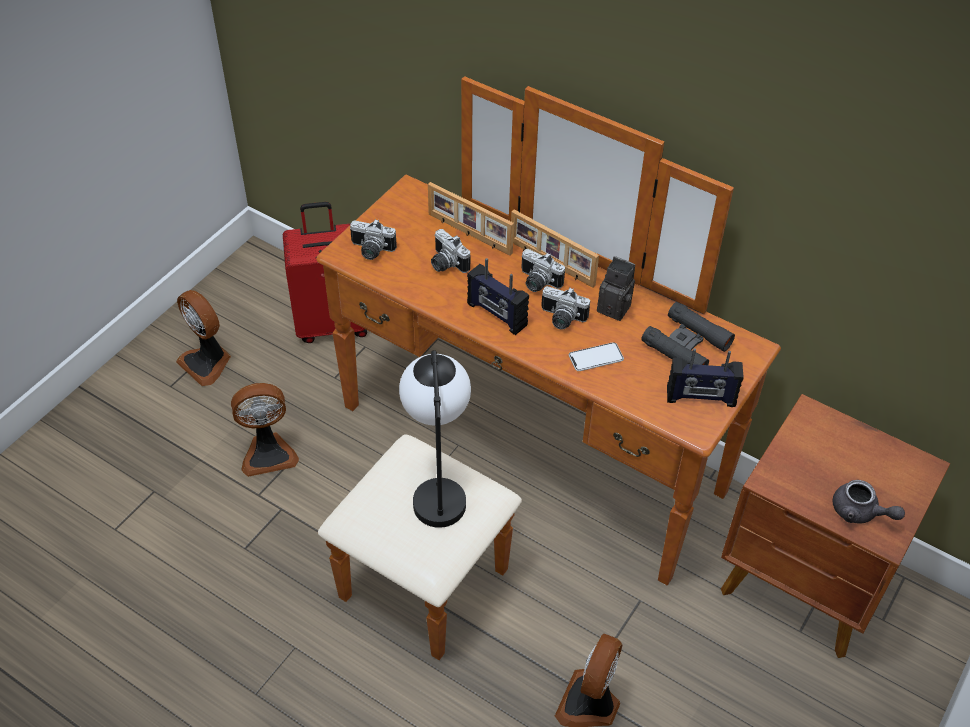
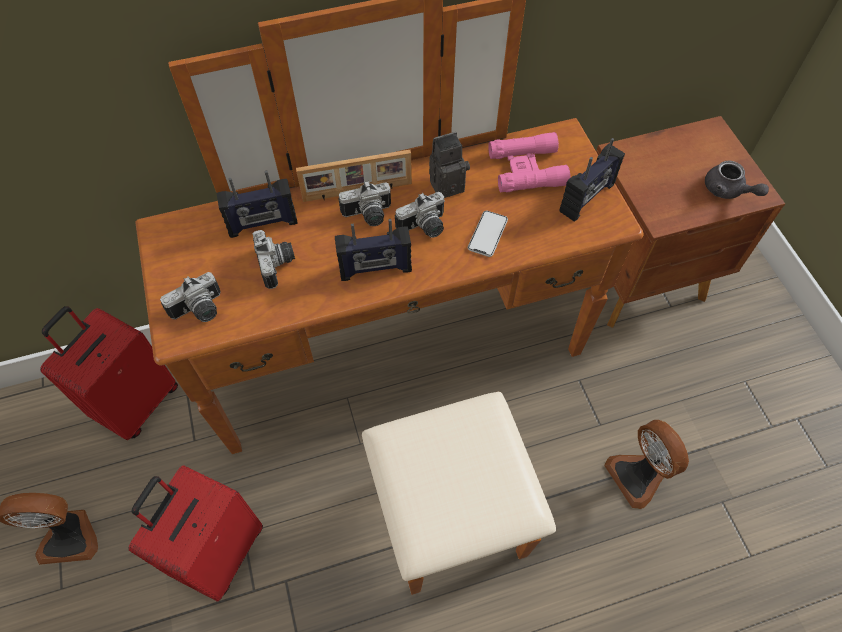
camera: 50 degrees left, 10 degrees up
(268, 453) = (219, 551): fan -> red suitcase
(438, 486) = (449, 445): table lamp -> none
(445, 264) = (278, 264): camera -> camera turned 105 degrees counterclockwise
(469, 234) = (262, 224): picture frame -> radio
(686, 345) = (527, 169): black binoculars -> pink binoculars
(860, 512) = (727, 191): grey teapot -> grey teapot turned 60 degrees clockwise

